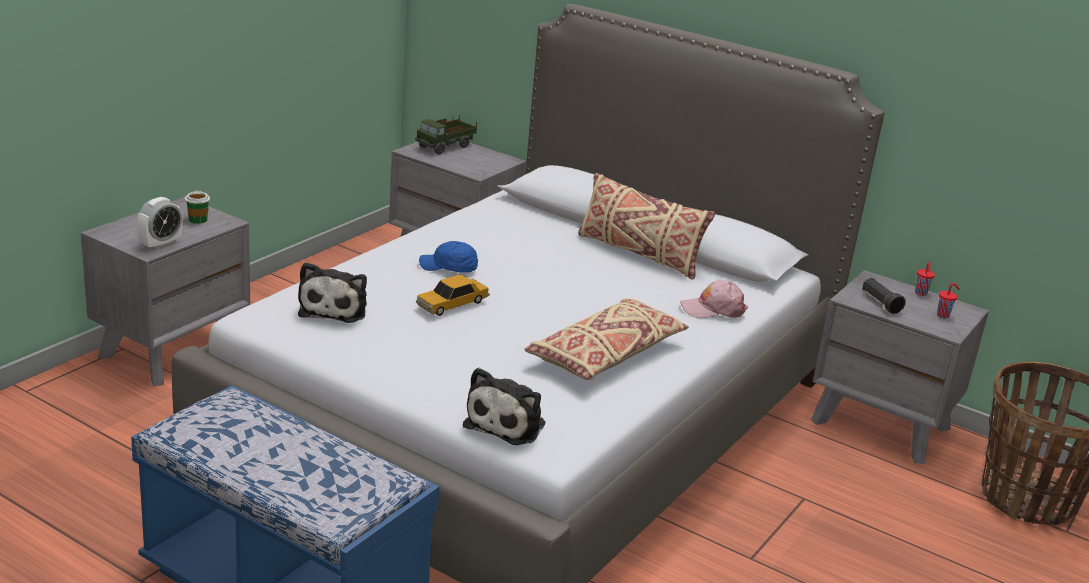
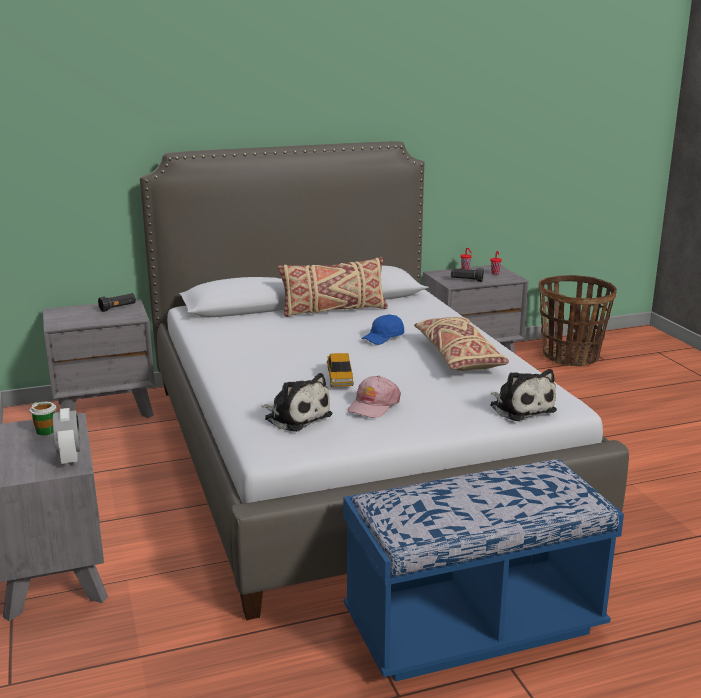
camera: 50 degrees left, 5 degrees down
(446, 147) = (72, 313): toy truck -> none
(449, 268) = (280, 365): blue cap -> blue cap (384, 338)
(487, 159) = (118, 308): none -> black flashlight
(713, 309) = (431, 315): pink cap -> pink cap (373, 405)

